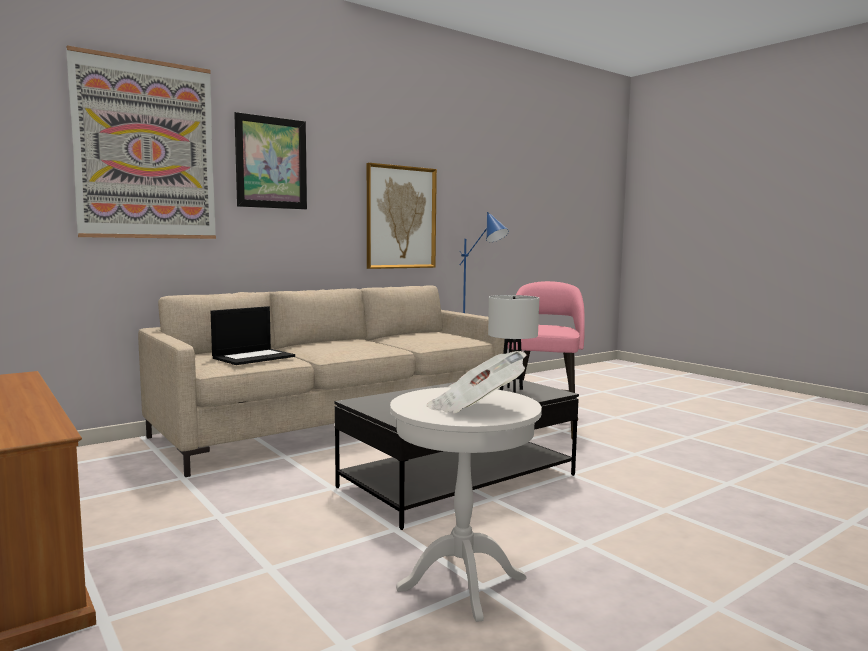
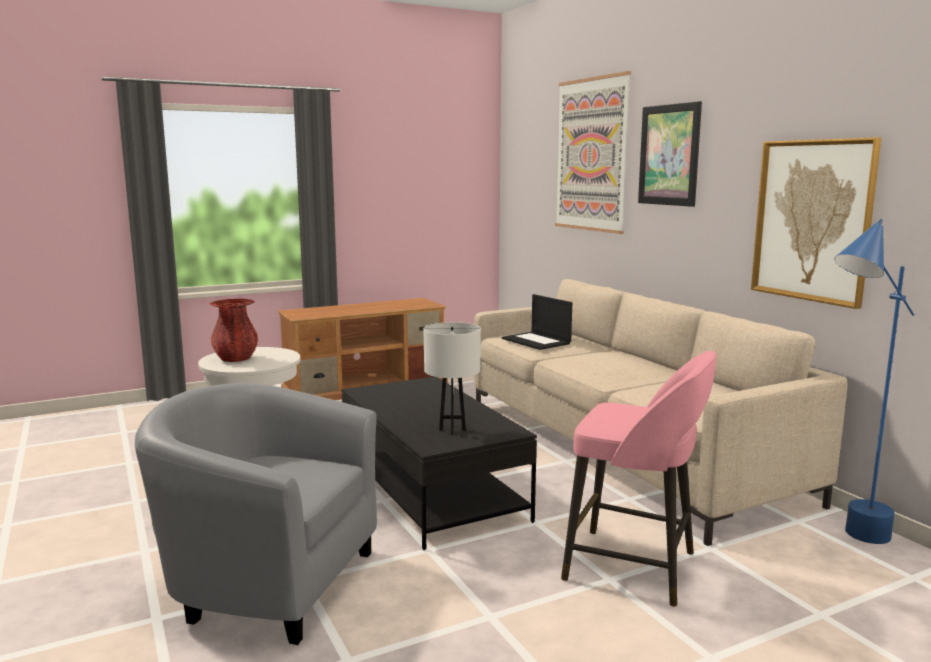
camera: 100 degrees right, 5 degrees up
(475, 408) = (235, 359): newspaper -> red vase
(684, 524) = (266, 581): none -> grey armchair

